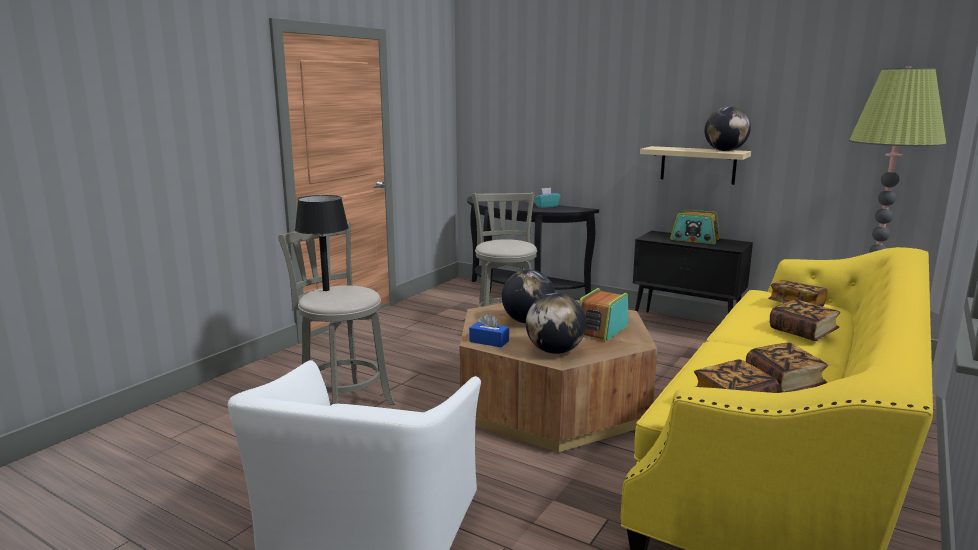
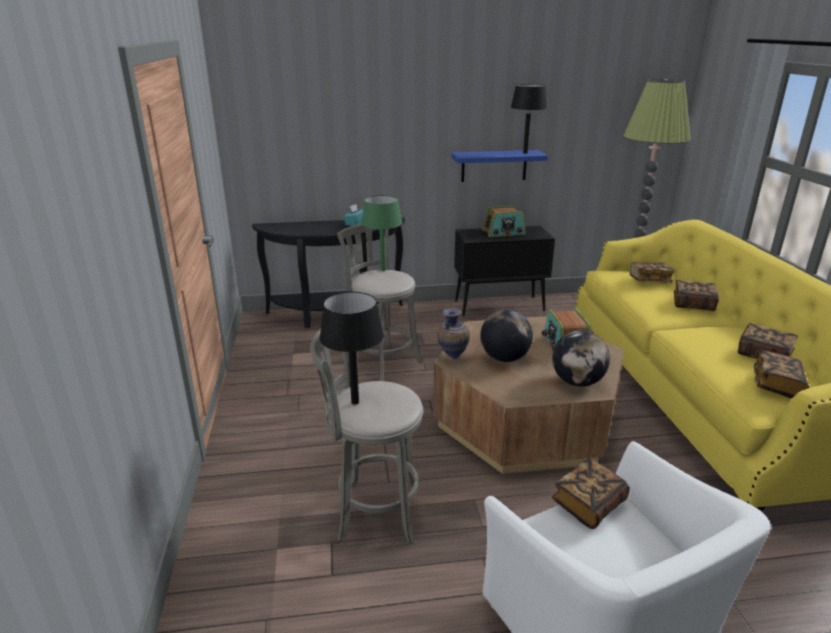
camera: 40 degrees left, 10 degrees up
(400, 413) = (588, 504): none -> book
(488, 310) = (452, 357): none -> vase
(489, 341) = (518, 393): blue tissue box -> none
(517, 239) = (382, 270): none -> green table lamp
(698, 165) = (494, 165): beige shelf -> blue shelf
(725, 151) = (525, 153): globe -> black table lamp

